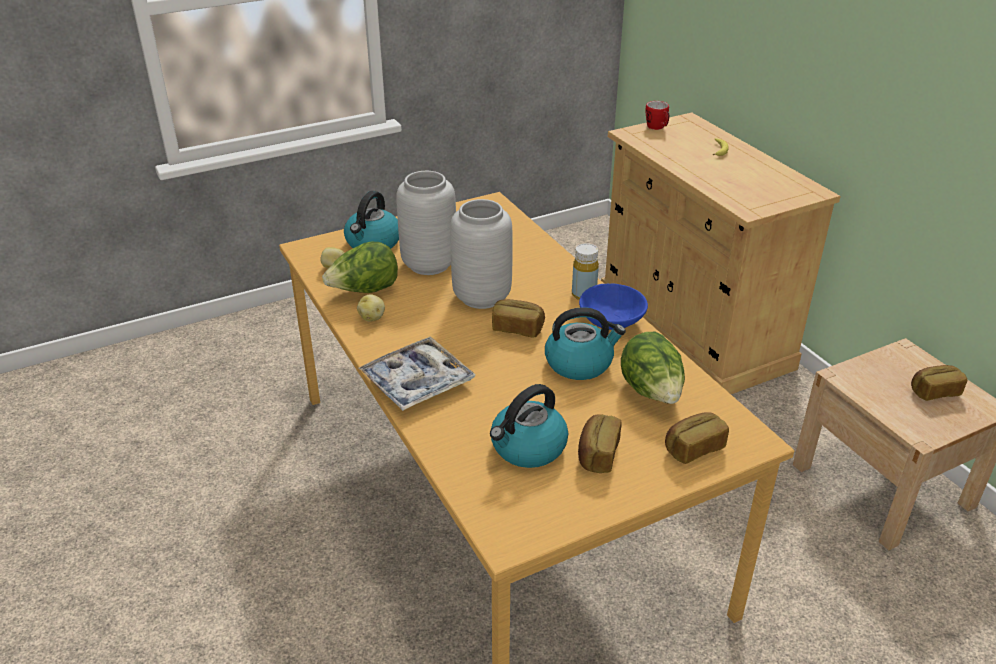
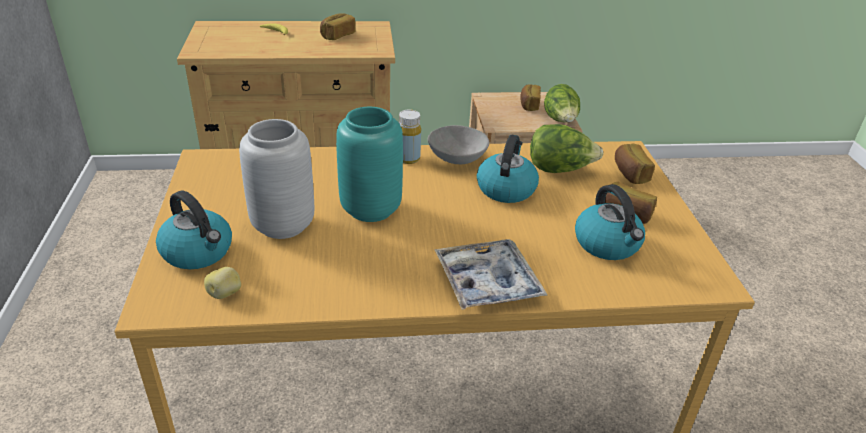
camera: 70 degrees left, 0 degrees up
(364, 291) = (297, 280): lettuce -> lettuce (560, 121)
(372, 317) = (354, 286): potato -> none
(483, 297) = (371, 208): grey vase -> turquoise vase
(517, 328) = (436, 204): bread -> bread (337, 35)
(612, 321) = (457, 158): blue bowl -> grey bowl
(657, 128) = (203, 39): mug -> none

